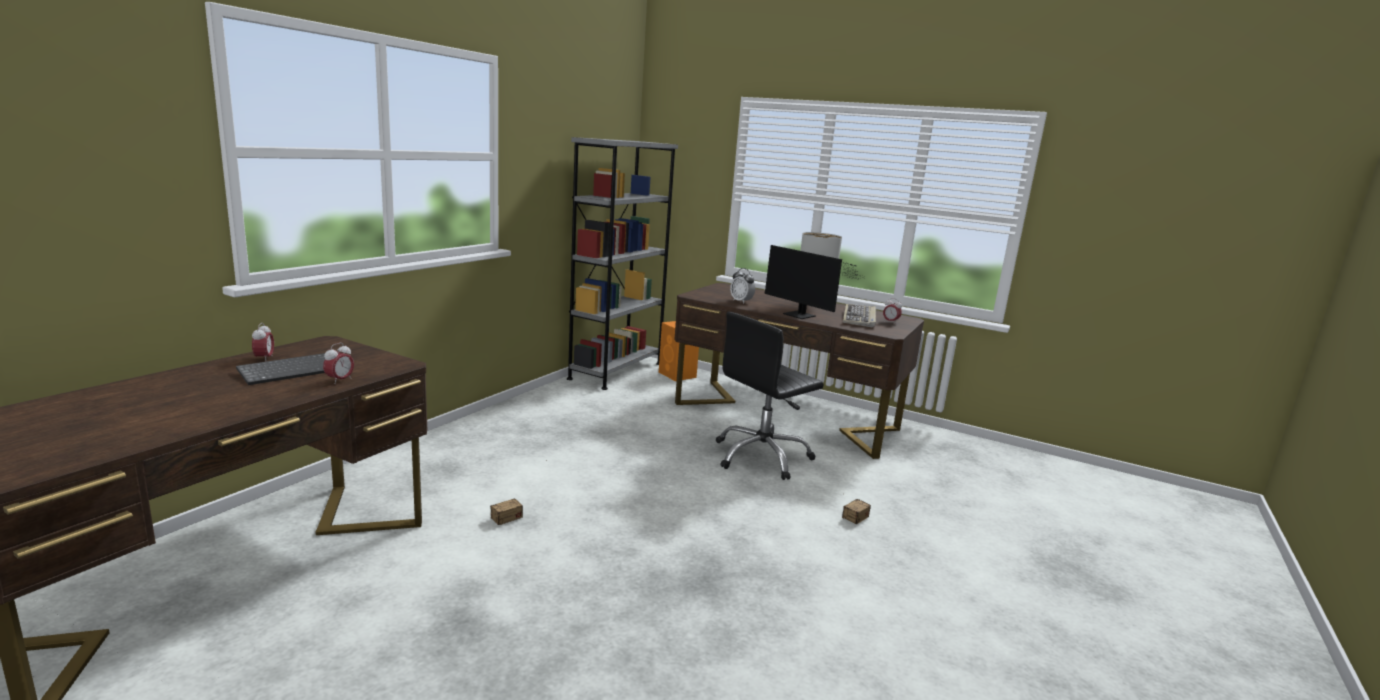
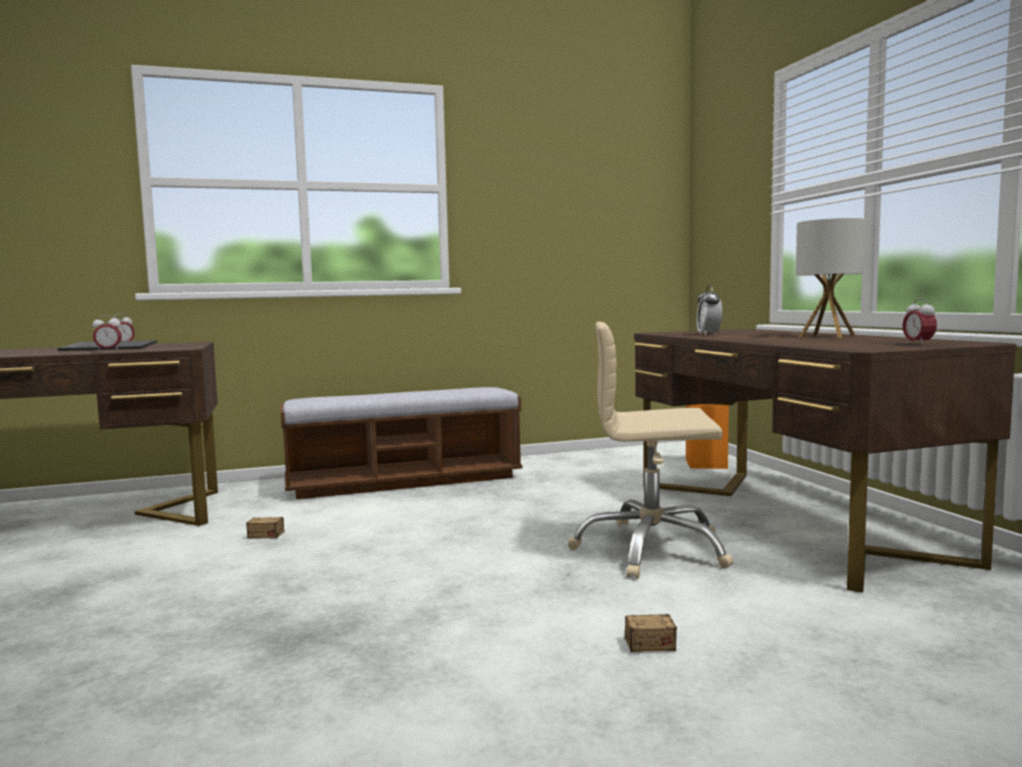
camera: 45 degrees right, 10 degrees down
(500, 434) = (404, 481): none -> bench
(616, 371) = (633, 453): grey bookcase -> none
(762, 456) = (651, 549): black office chair -> beige office chair
(802, 316) = (756, 340): monitor -> none
(859, 318) = (865, 341): keyboard -> none

